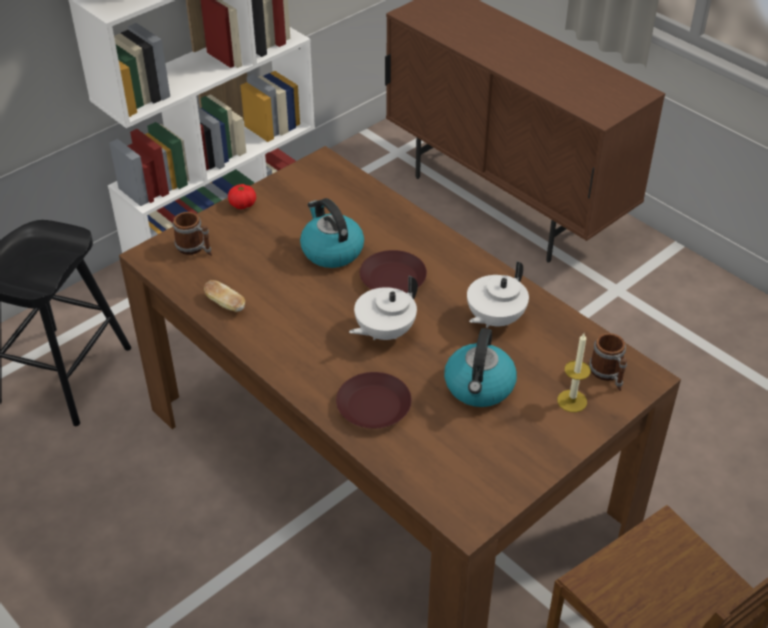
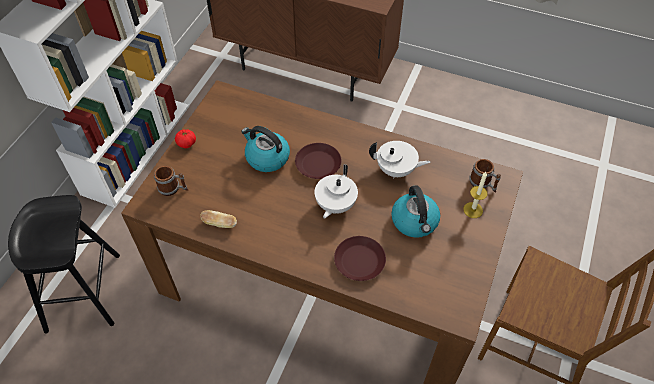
camera: 25 degrees left, 10 degrees up
(494, 319) = (396, 170): white teapot -> white teapot turned 90 degrees counterclockwise

